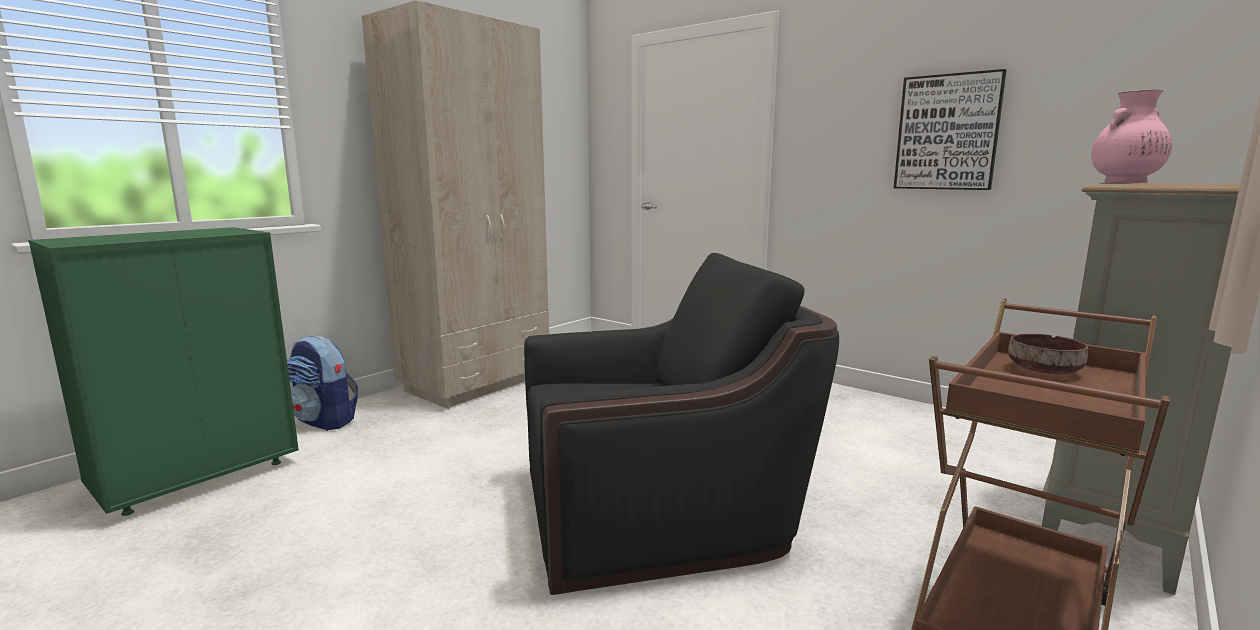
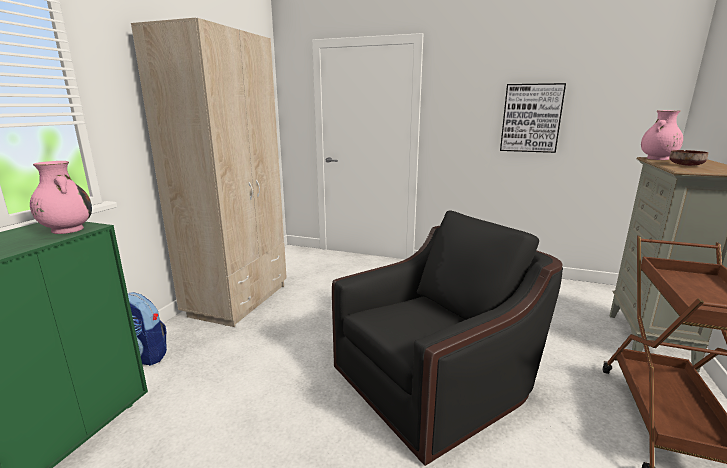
camera: 20 degrees left, 5 degrees up
(222, 232) = (67, 229): none -> pink vase
(1042, 371) = (682, 280): brown bowl -> brown bowl (685, 165)

